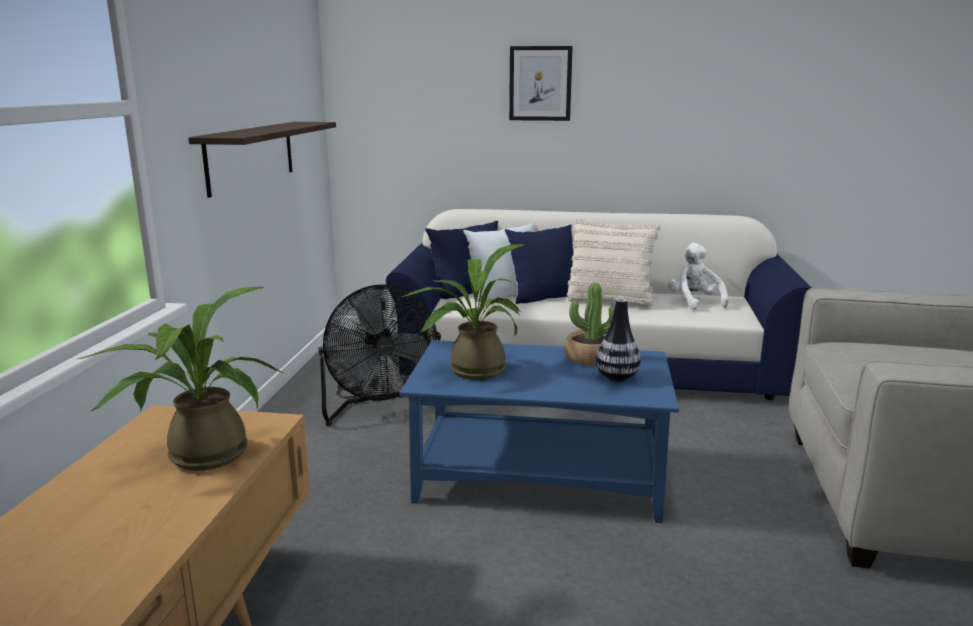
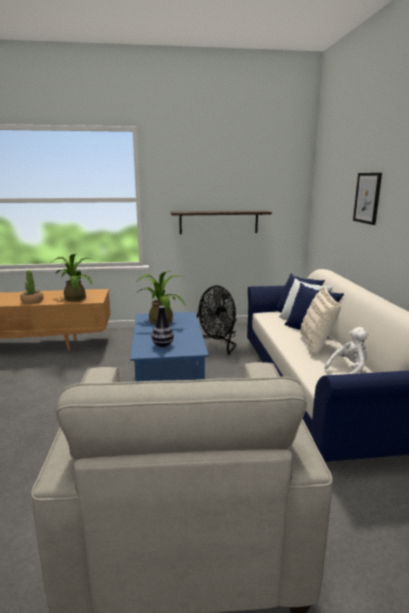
camera: 75 degrees right, 0 degrees up
(590, 358) = (187, 339): potted plant -> potted plant (32, 301)

